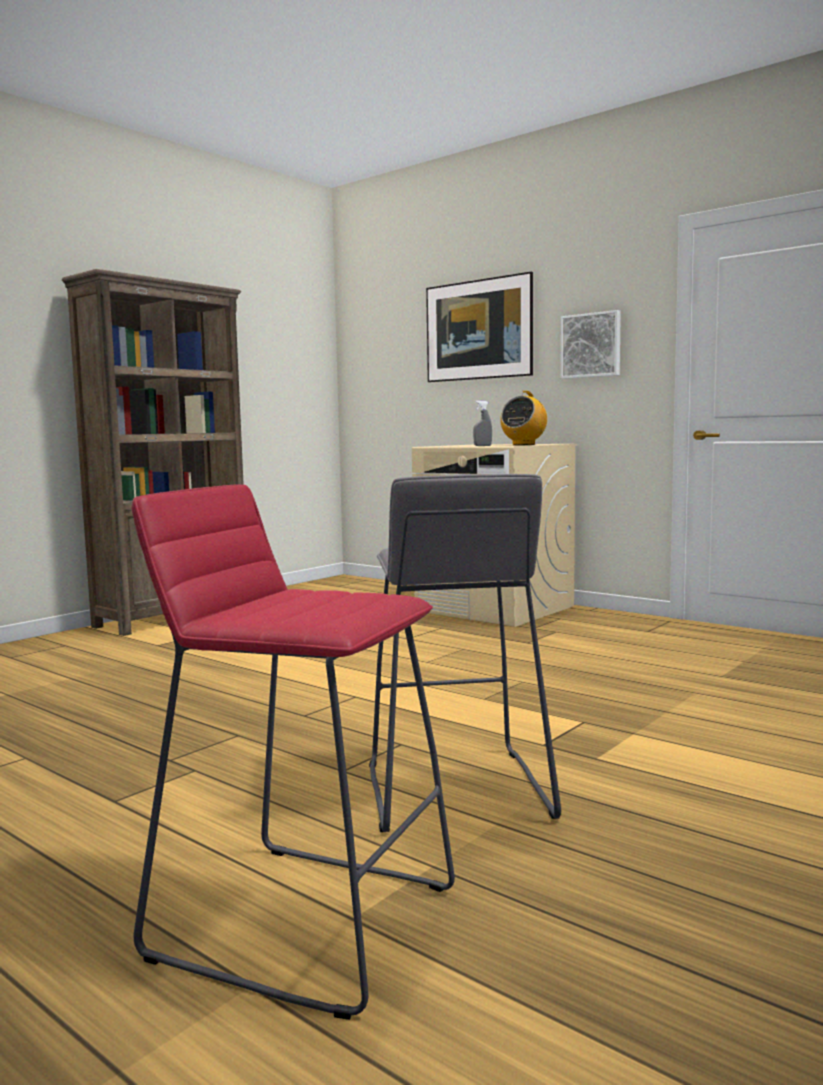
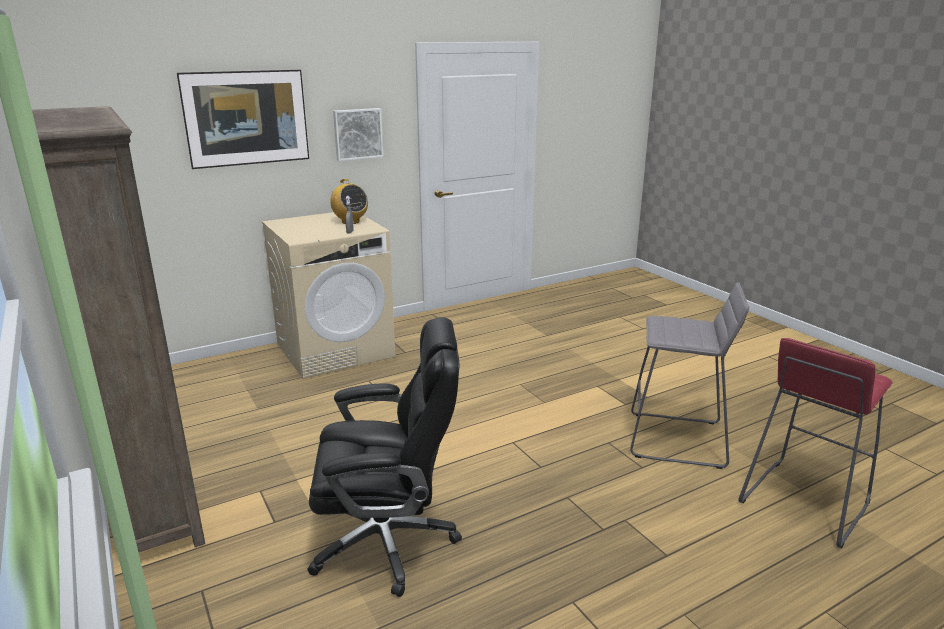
camera: 70 degrees left, 15 degrees up
(133, 678) = (388, 541): none -> black office chair

